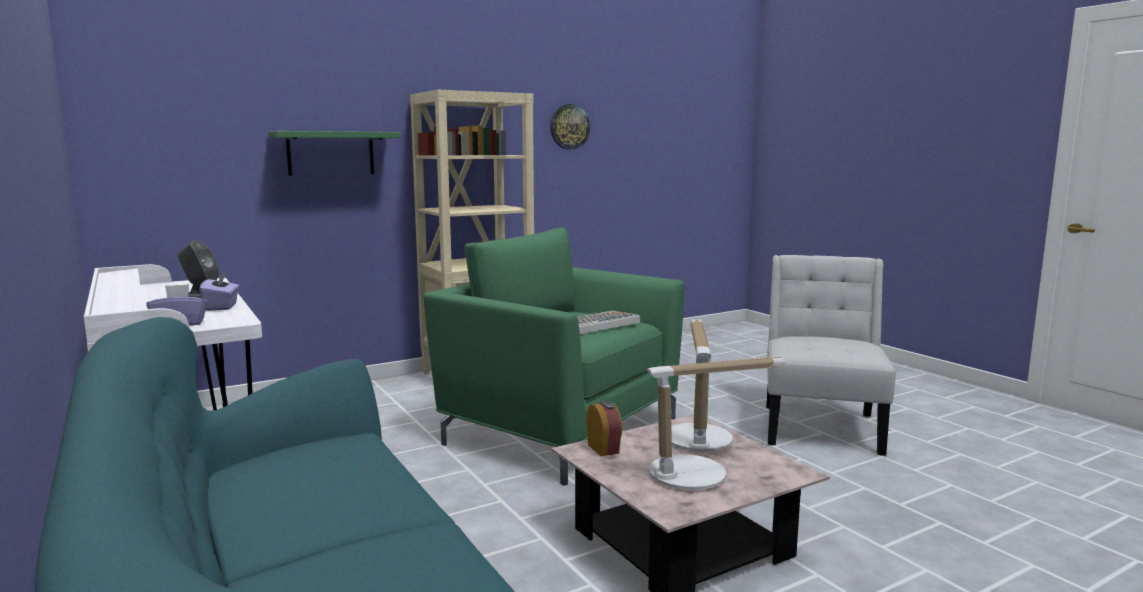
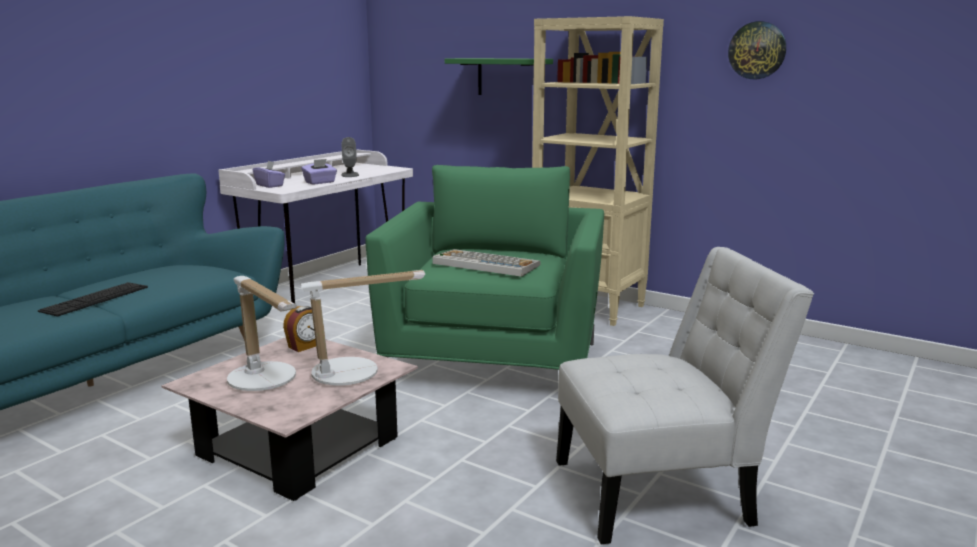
camera: 65 degrees right, 5 degrees up
(360, 528) = (95, 299): none -> keyboard

